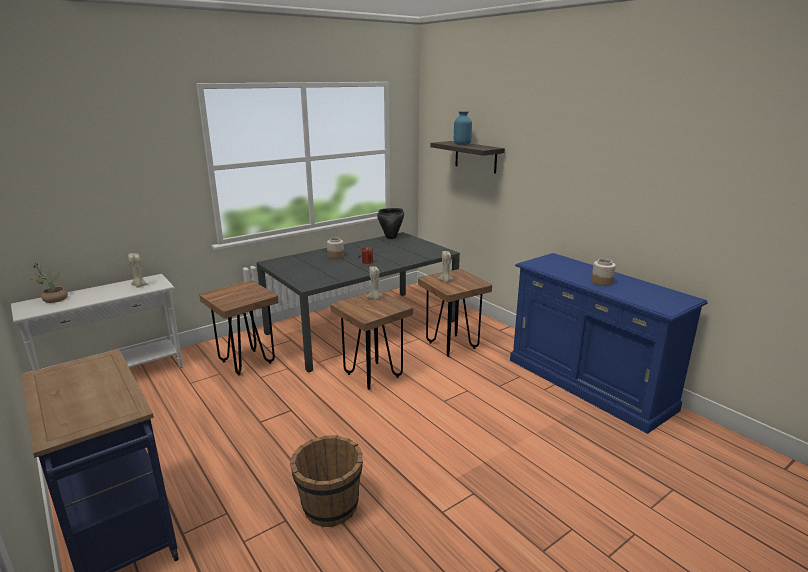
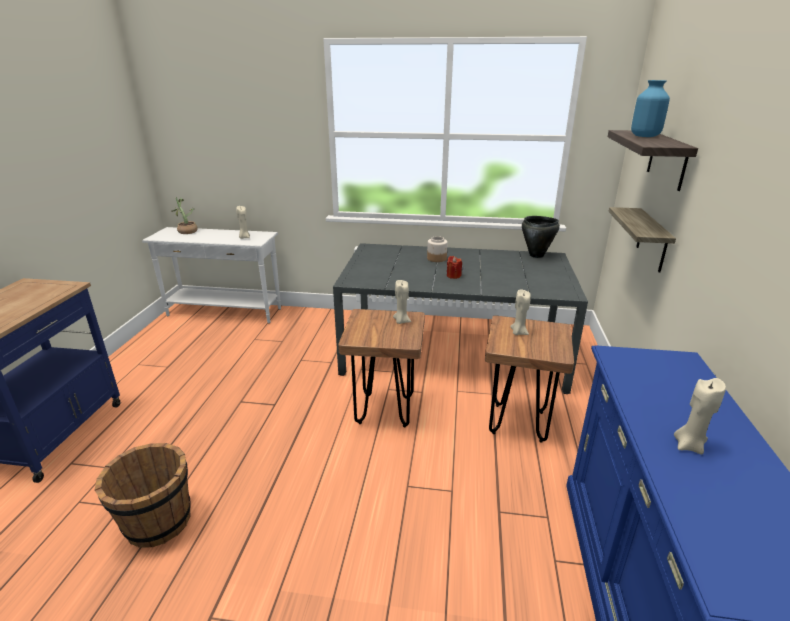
camera: 45 degrees right, 5 degrees up
(246, 362) = (312, 340): brown stool -> none
(478, 206) = (652, 240): none -> shelf
(602, 282) = (689, 445): jar -> beige candle

